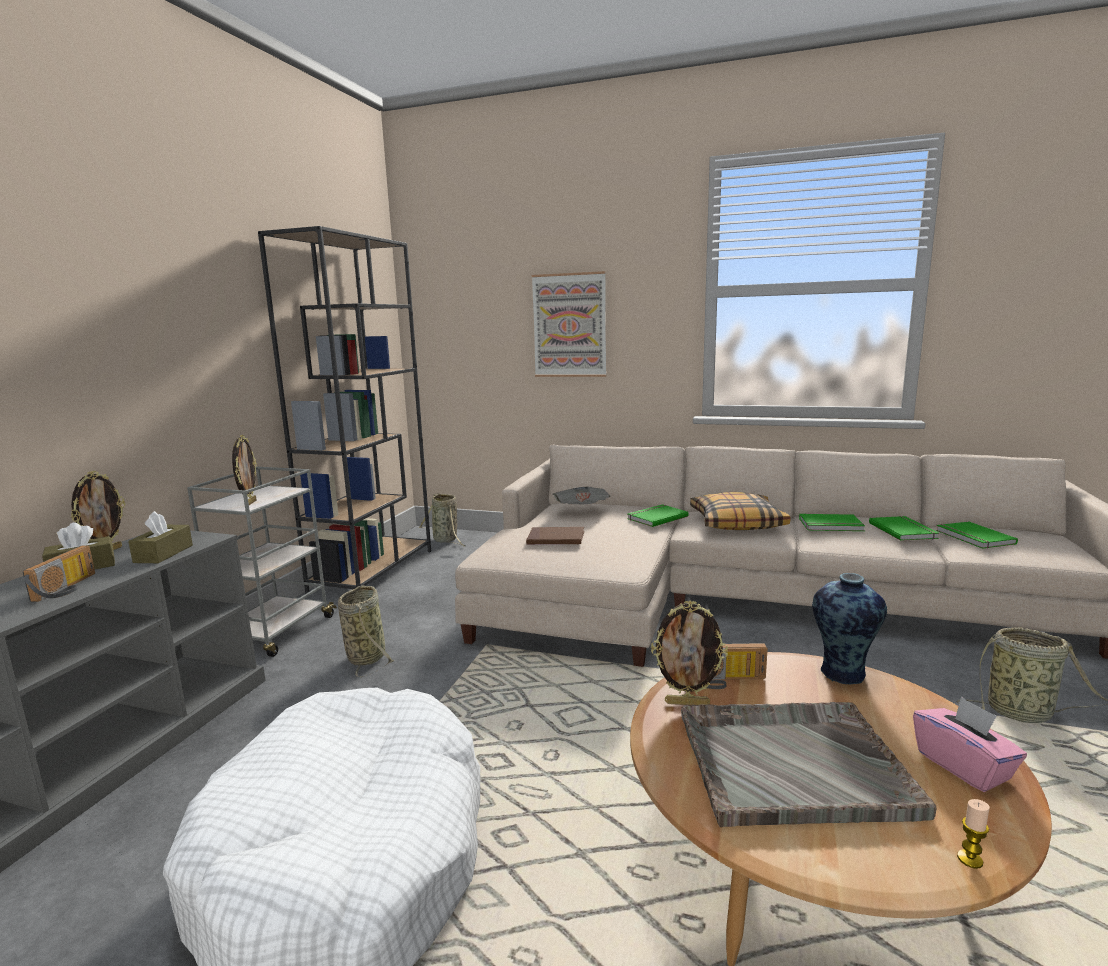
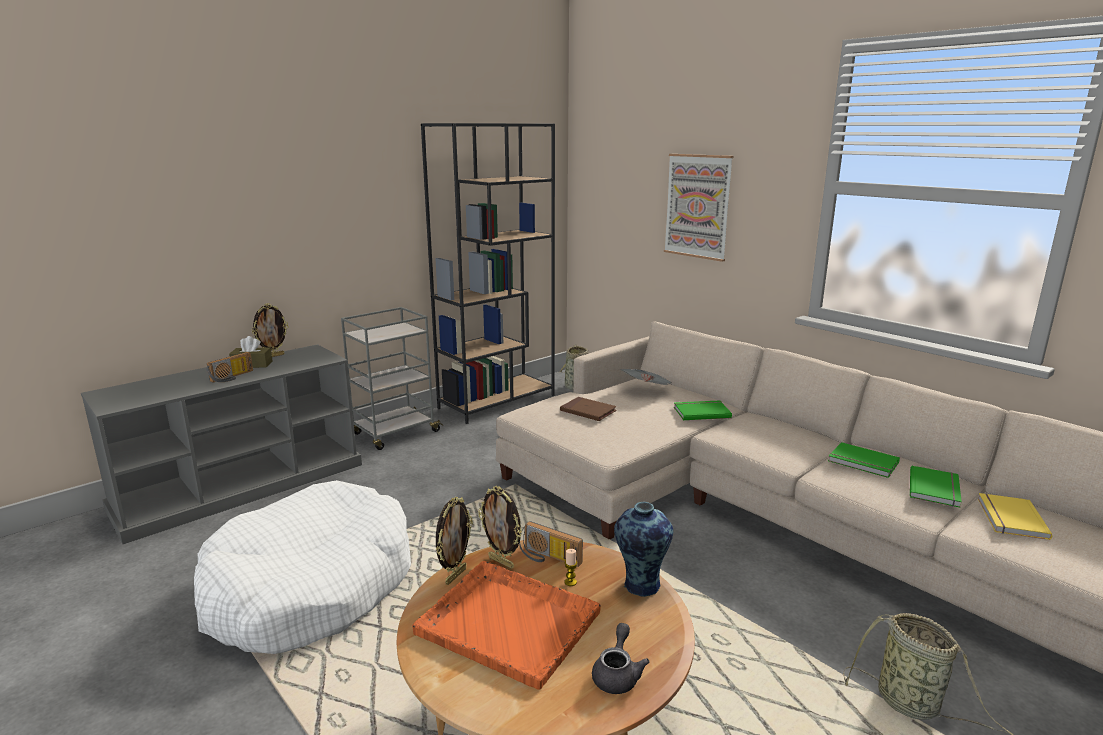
camera: 30 degrees right, 5 degrees up
(163, 554) = (296, 365): brown tissue box -> none
(249, 503) = (376, 336): picture frame -> picture frame (455, 575)
(366, 656) = (432, 467): basket -> none
(737, 522) = (772, 435): pillow -> none
(790, 763) = (507, 622): grey tray -> orange tray
(963, 766) = (617, 674): pink tissue box -> grey teapot
(970, 859) = (523, 717): candle -> candle (570, 582)
(973, 537) = (1009, 518): green book -> yellow book

